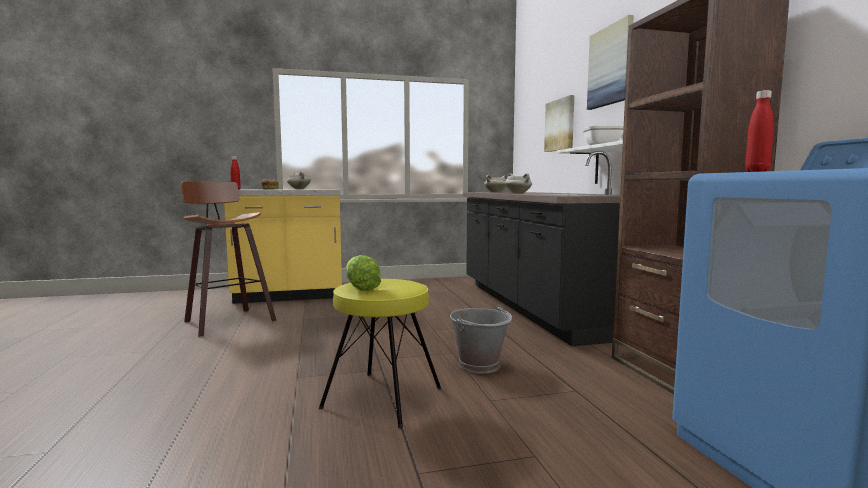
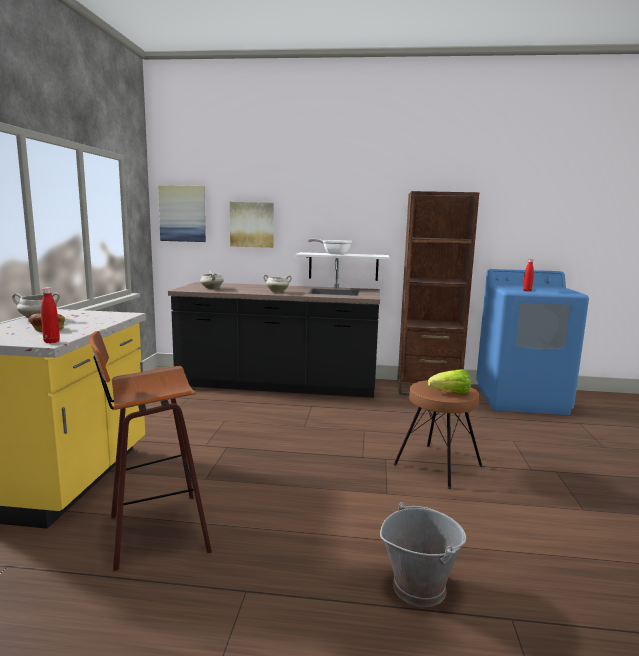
camera: 70 degrees left, 5 degrees up
(382, 398) = (438, 466): yellow stool -> brown stool
(479, 365) = (393, 427): grey bucket -> grey bucket (419, 586)
(610, 66) = (323, 191): picture -> picture (182, 213)

